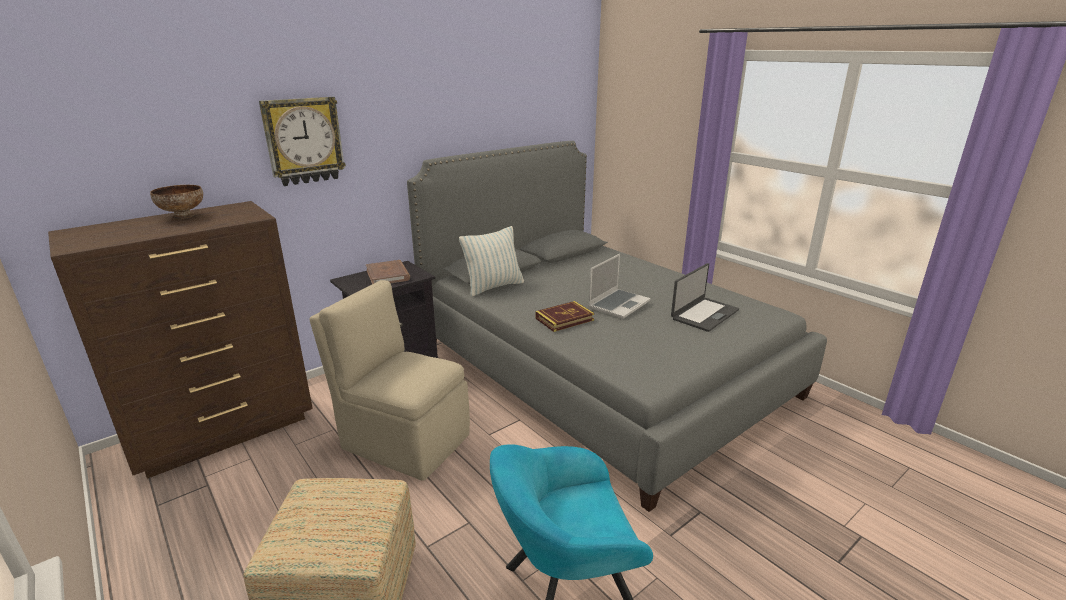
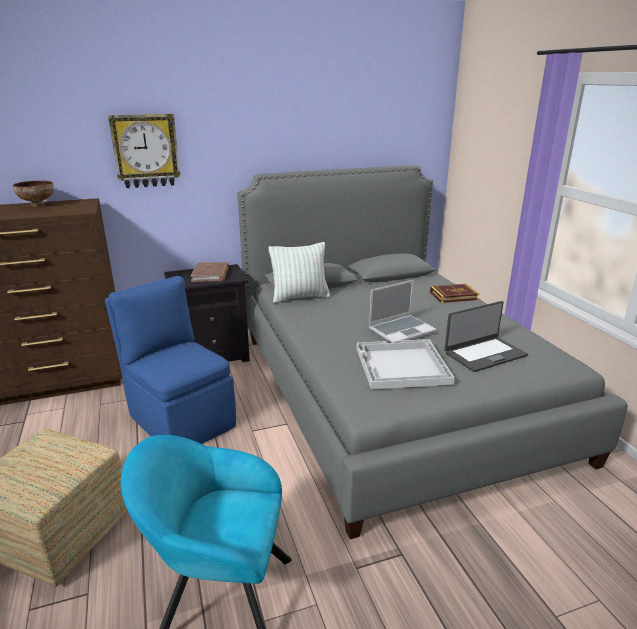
camera: 20 degrees right, 0 degrees up
(404, 440) = (181, 419): beige chair -> blue chair
(564, 319) = (338, 336): book -> book (453, 296)
(646, 337) = (401, 366): none -> white tray

